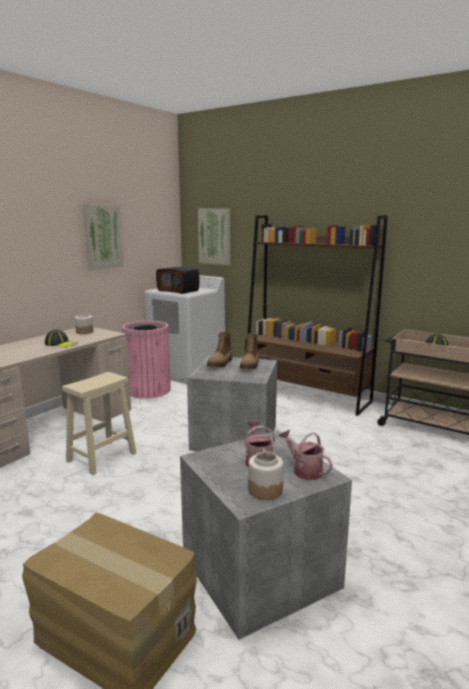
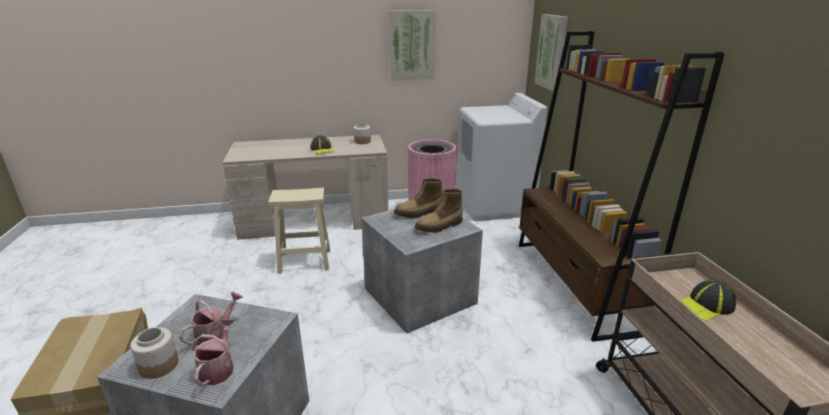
camera: 45 degrees right, 10 degrees up
(179, 290) = (488, 114): radio -> none

